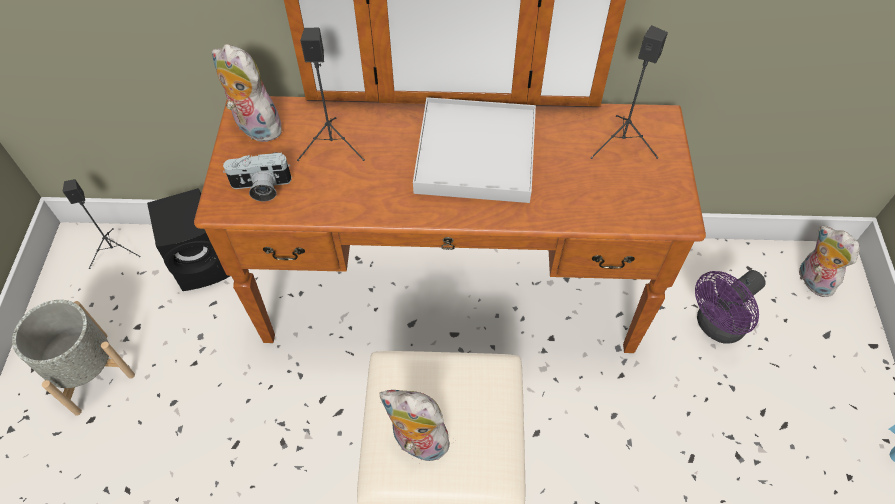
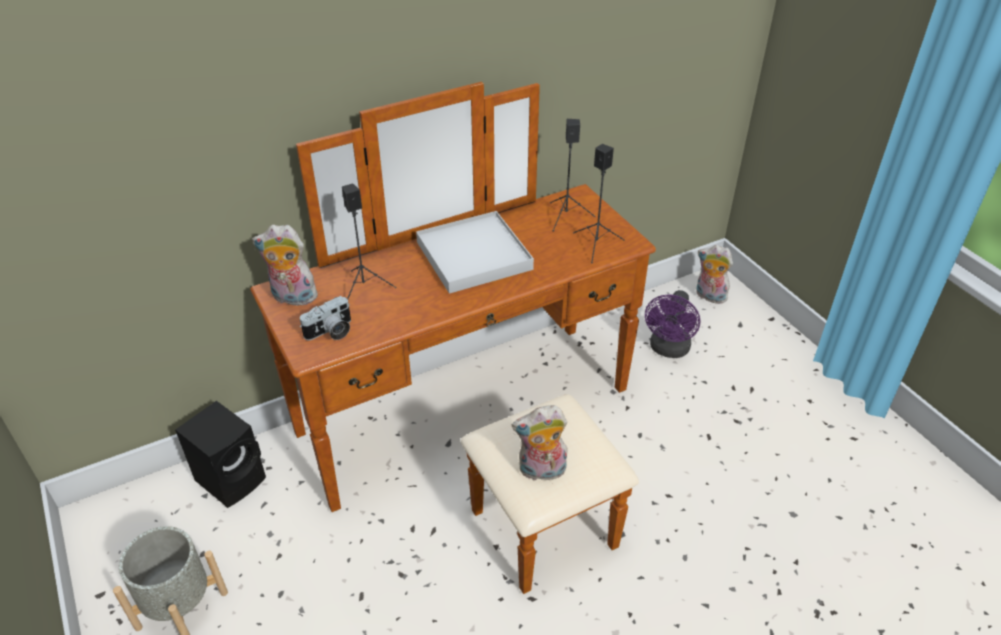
camera: 30 degrees left, 15 degrees down
(114, 250) = (135, 506): black speaker -> black speaker (596, 244)

